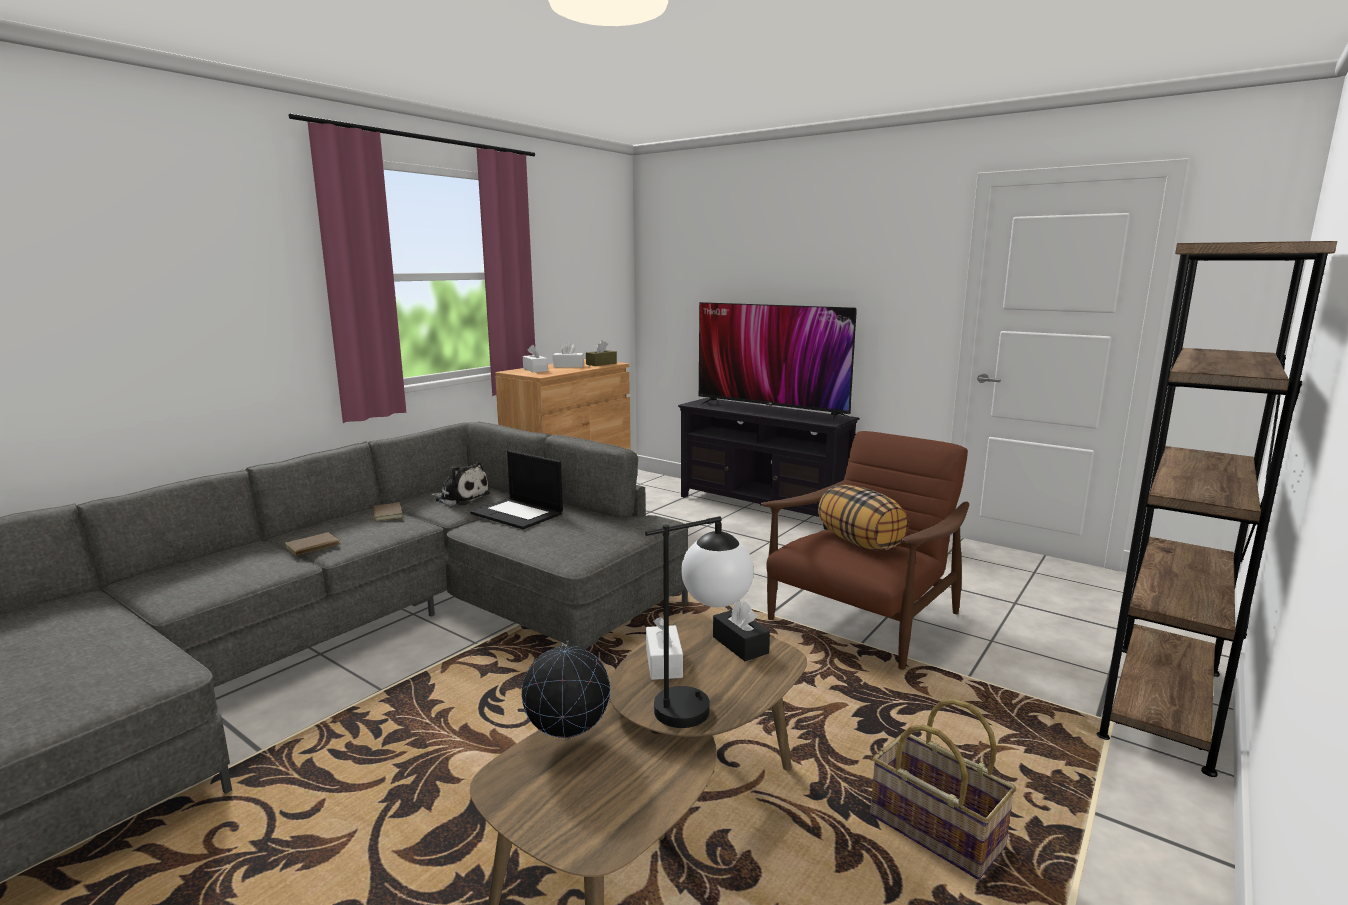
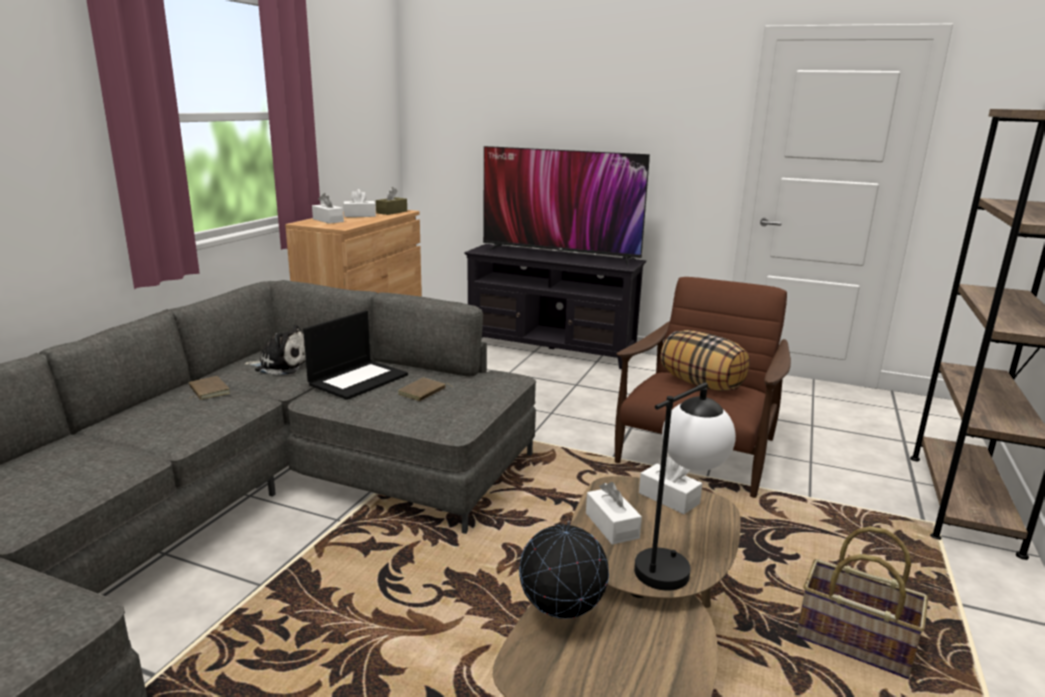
camera: 15 degrees left, 5 degrees up
(313, 547) = (146, 437): brown book -> brown book (423, 392)
(518, 514) = (358, 379): laptop -> laptop turned 75 degrees counterclockwise
(740, 645) = (668, 498): black tissue box -> white tissue box

